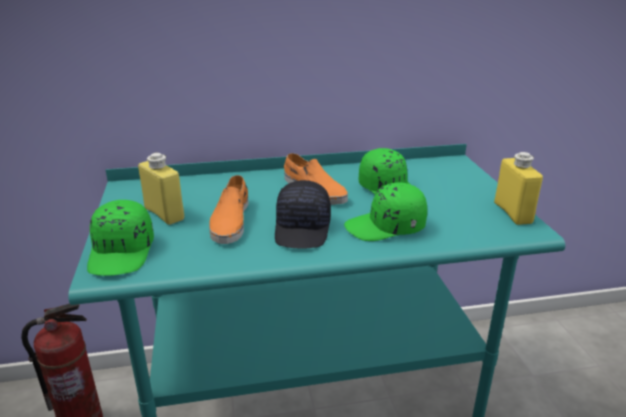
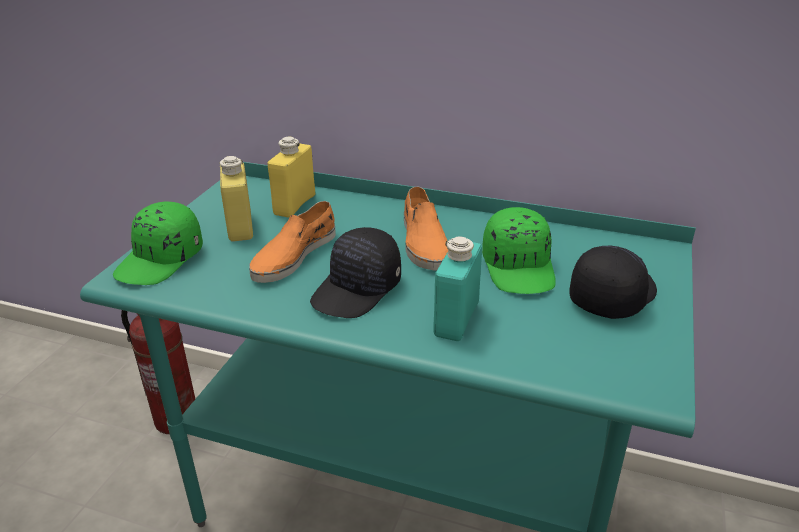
camera: 30 degrees right, 5 degrees up
(386, 227) = (456, 319): green cap -> turquoise bottle
(456, 190) = (611, 295): none -> black cap
(512, 213) = (658, 355): yellow bottle -> yellow bottle (294, 205)

